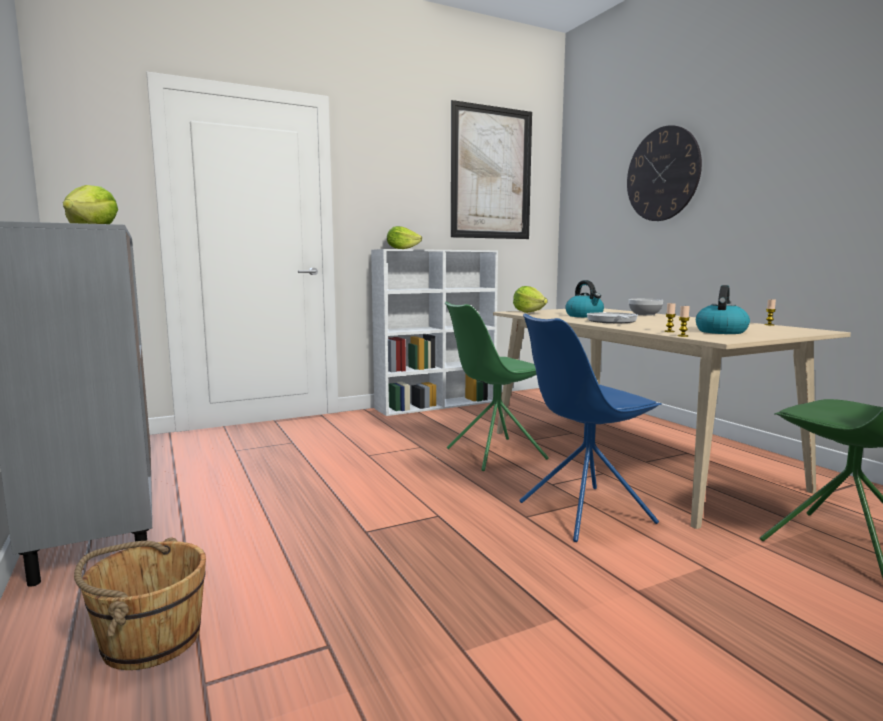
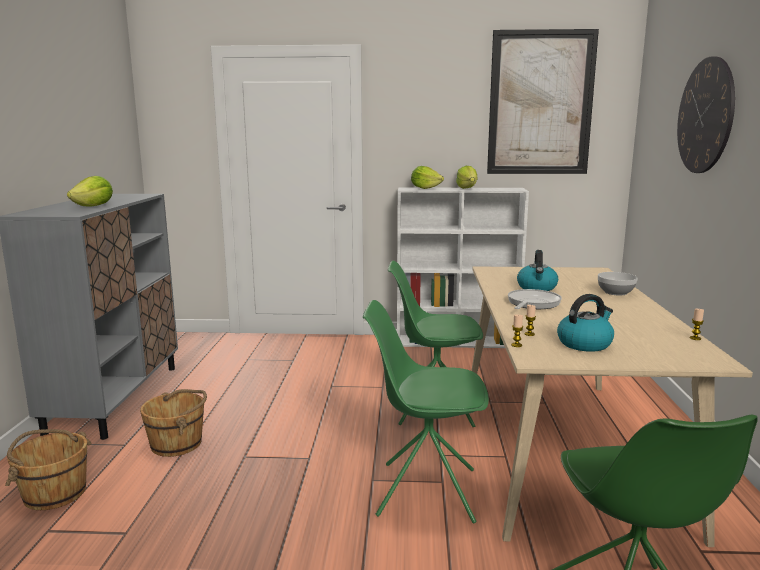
camera: 30 degrees right, 5 degrees up
(263, 541) = (177, 444): none -> brown bucket
(529, 312) = (503, 271): lettuce -> lettuce (467, 188)
(583, 513) = (424, 491): blue chair -> green chair

